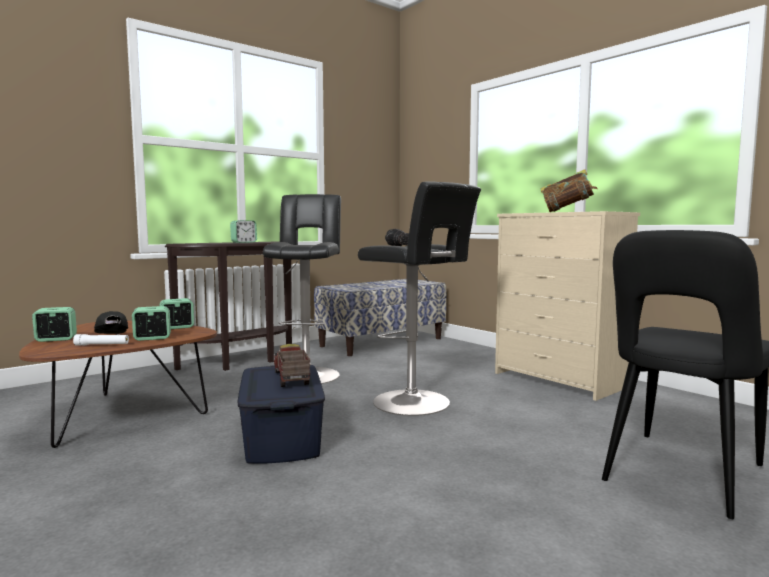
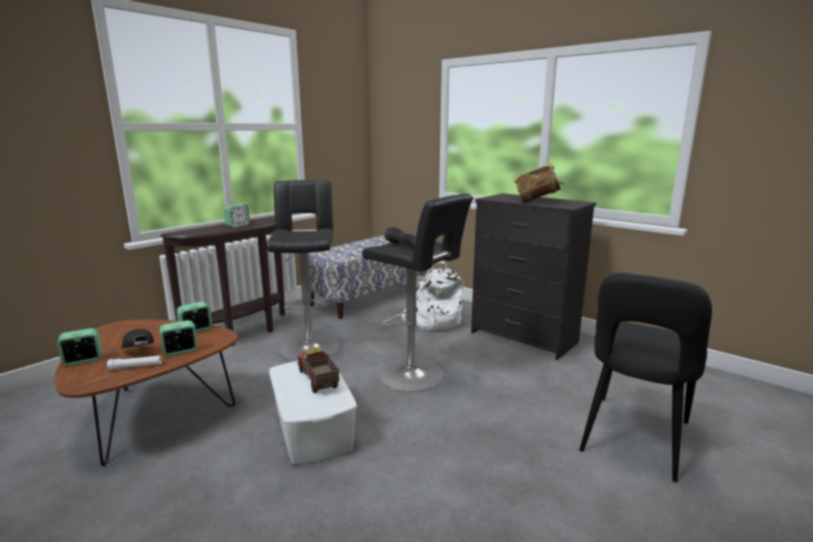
camera: 10 degrees left, 10 degrees up
(281, 436) = (312, 428): blue storage box -> white storage box
(453, 362) = (433, 321): none -> white backpack
(559, 380) = (524, 338): beige dresser -> black dresser

